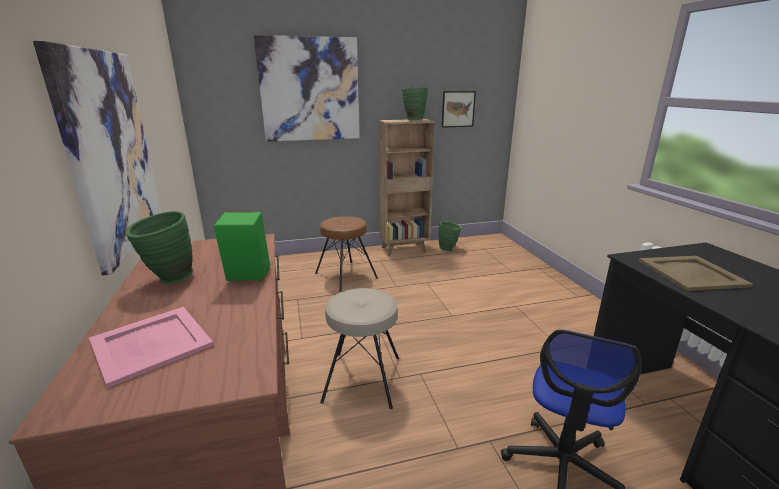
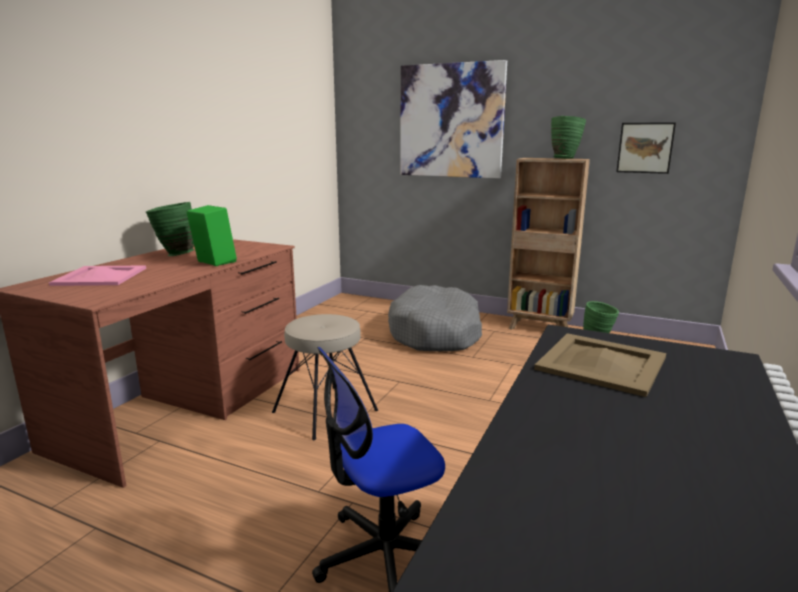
camera: 40 degrees right, 5 degrees down
(111, 152) = (183, 156): picture -> none
(345, 276) = (436, 333): brown stool -> grey dog bed

